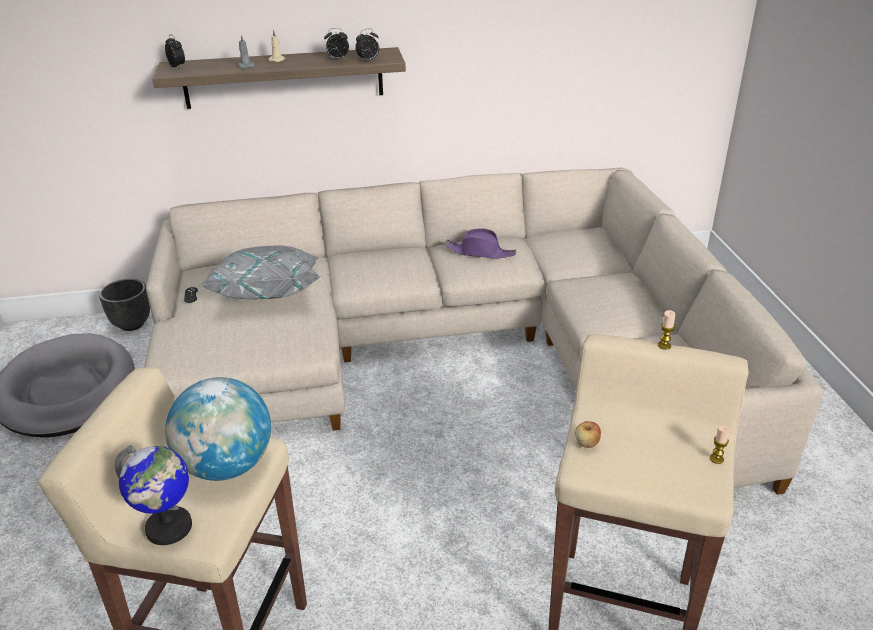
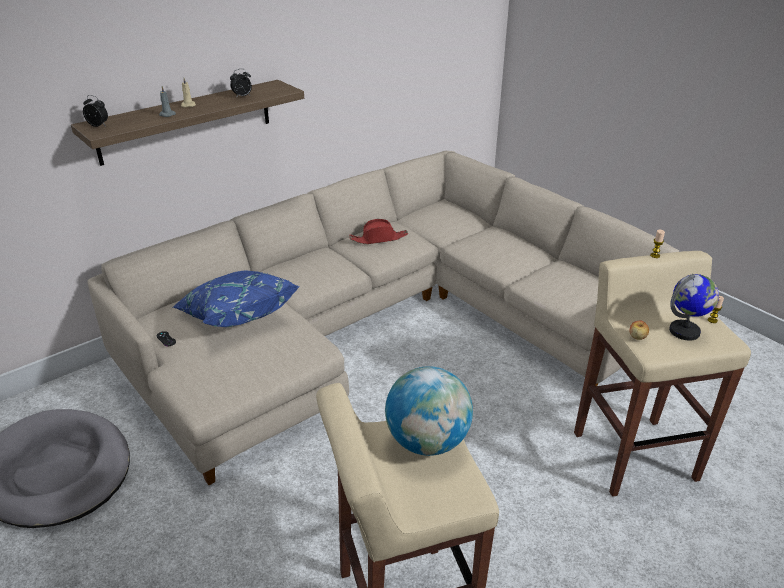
camera: 30 degrees left, 0 degrees up
(132, 324) = (68, 391): black planter -> none
(169, 528) = (438, 502): globe -> globe (684, 331)
(268, 291) = (236, 315): grey pillow -> blue pillow
(368, 60) = (271, 93): alarm clock -> none
(480, 252) = (379, 239): purple hat -> red hat

